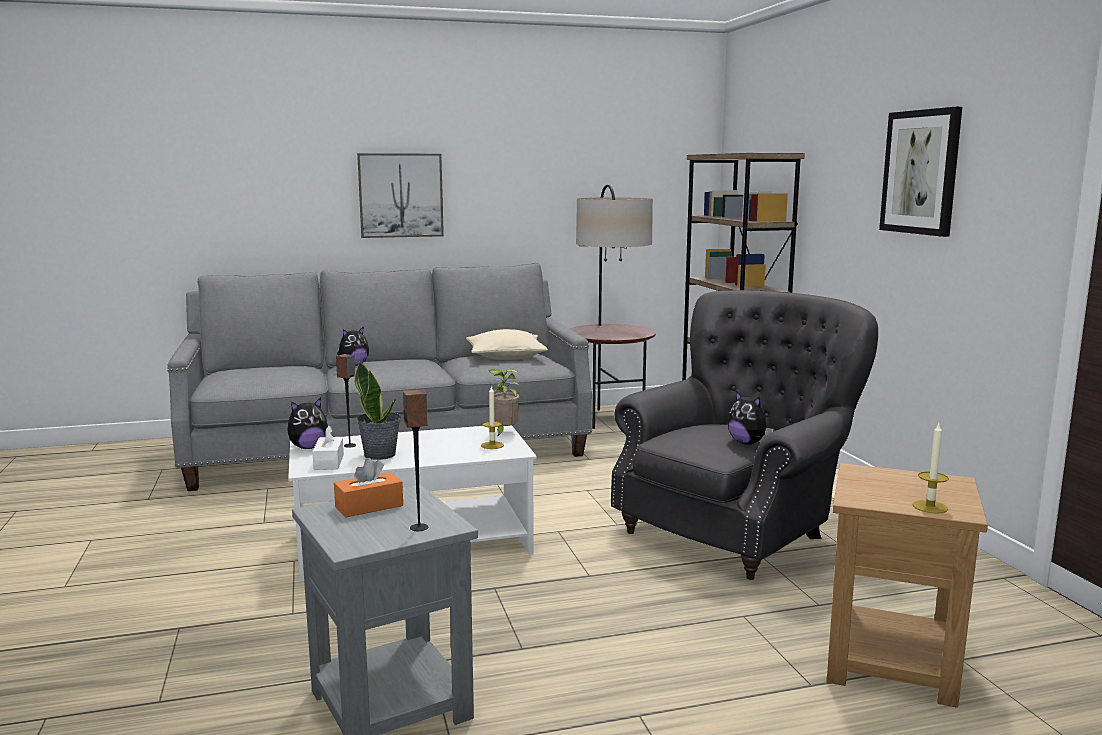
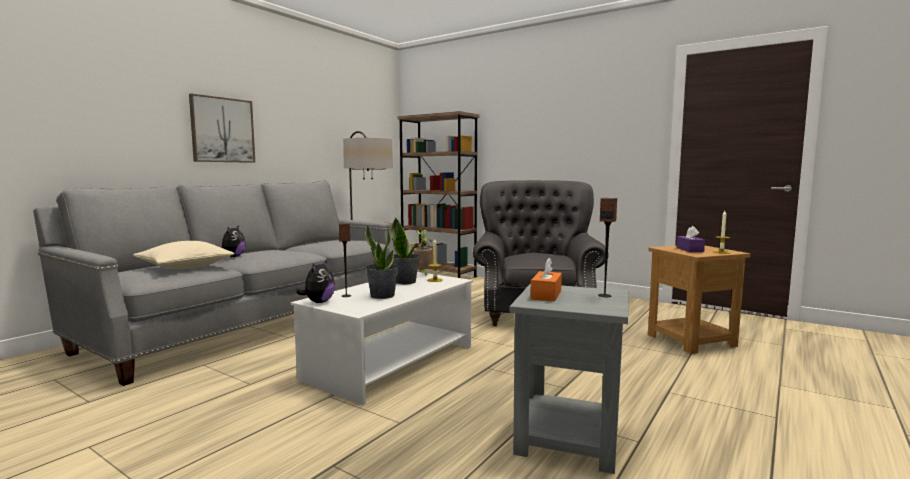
camera: 40 degrees left, 5 degrees down
(329, 462) = (360, 305): white tissue box -> none
(455, 440) = (405, 282): none -> potted plant
(506, 357) = (333, 241): beige pillow -> beige pillow (185, 267)
(747, 443) = (557, 256): plush toy -> none
(889, 486) = (689, 250): none -> purple tissue box
(921, 172) = (569, 119): picture -> none

